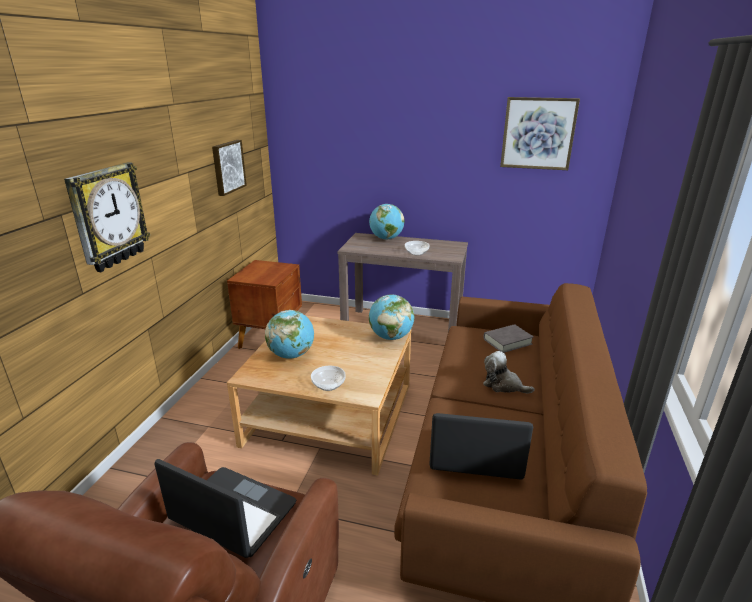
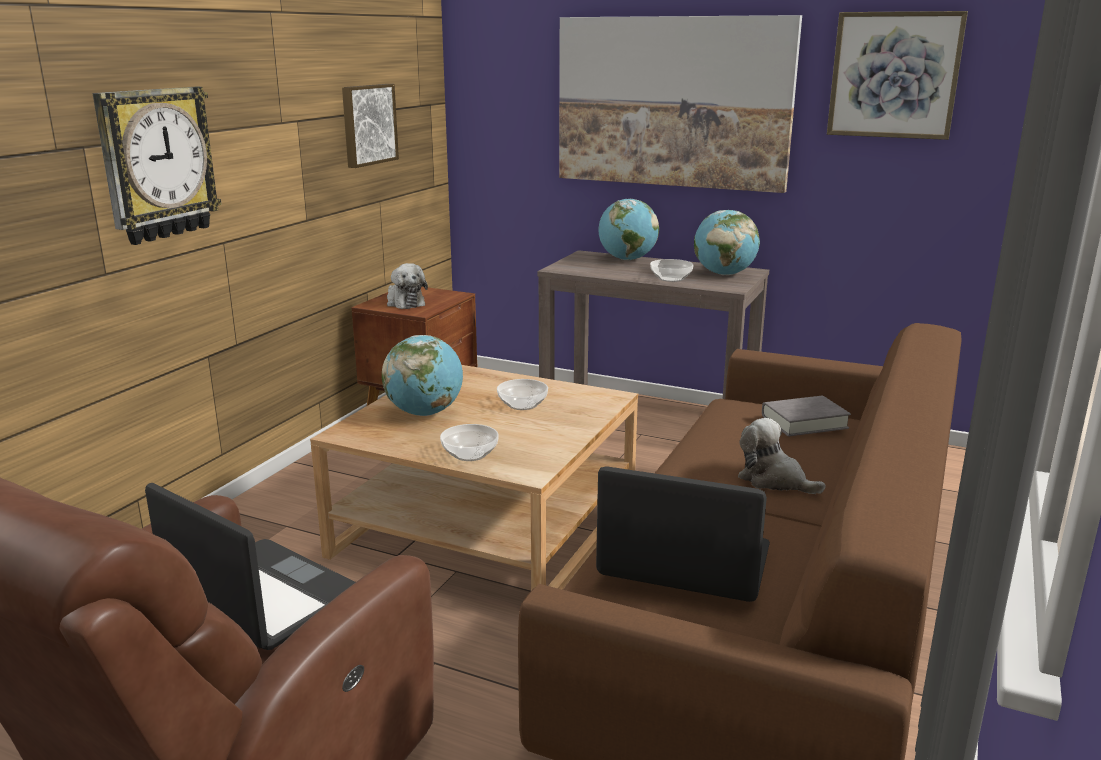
camera: 10 degrees right, 5 degrees down
(258, 274) = (404, 302): none -> plush toy
(348, 344) = (523, 405): none -> bowl
(391, 337) = (598, 401): globe -> globe (724, 274)
(410, 147) = (672, 102): none -> picture

